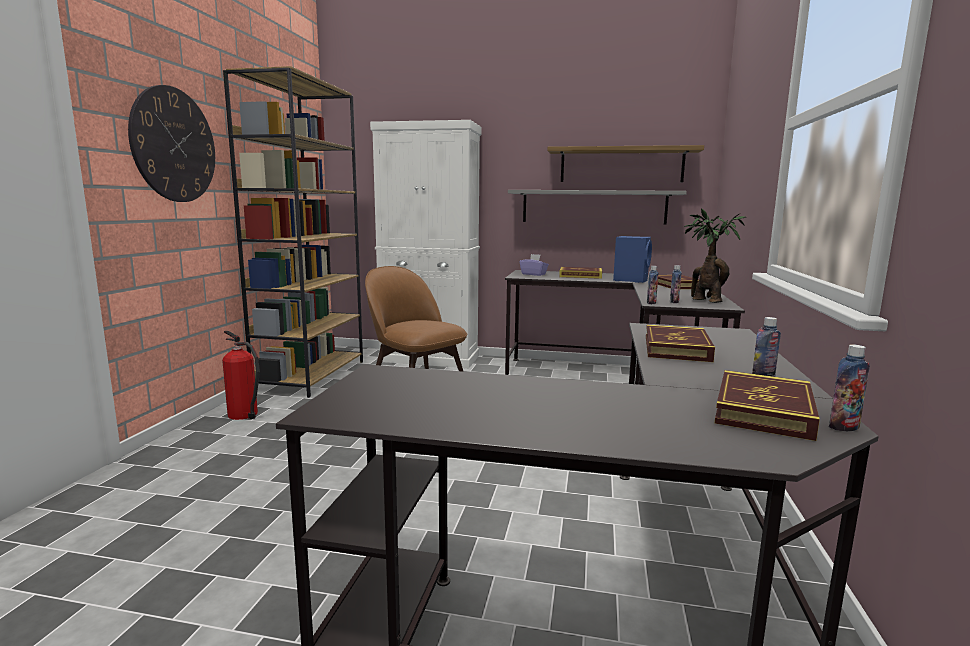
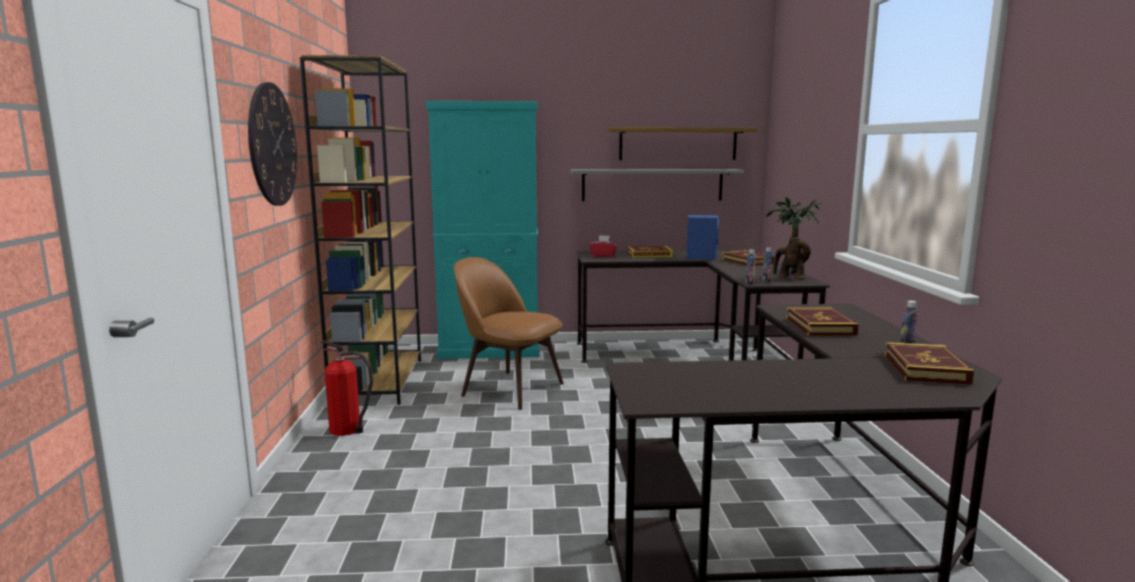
camera: 15 degrees left, 0 degrees up
(430, 358) = (490, 350): white cabinet -> turquoise cabinet
(533, 274) = (603, 256): purple tissue box -> red tissue box
(844, 427) = (979, 374): bottle -> none

